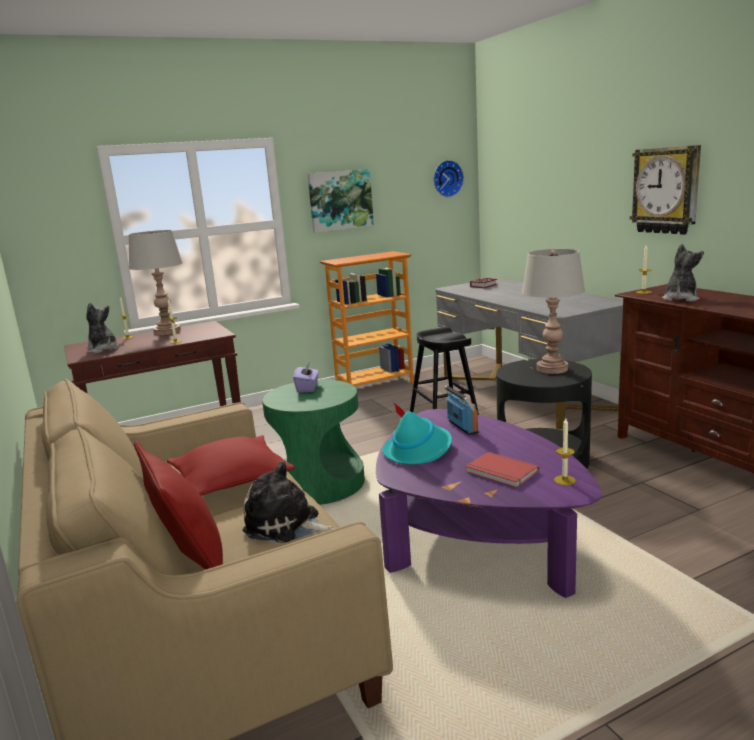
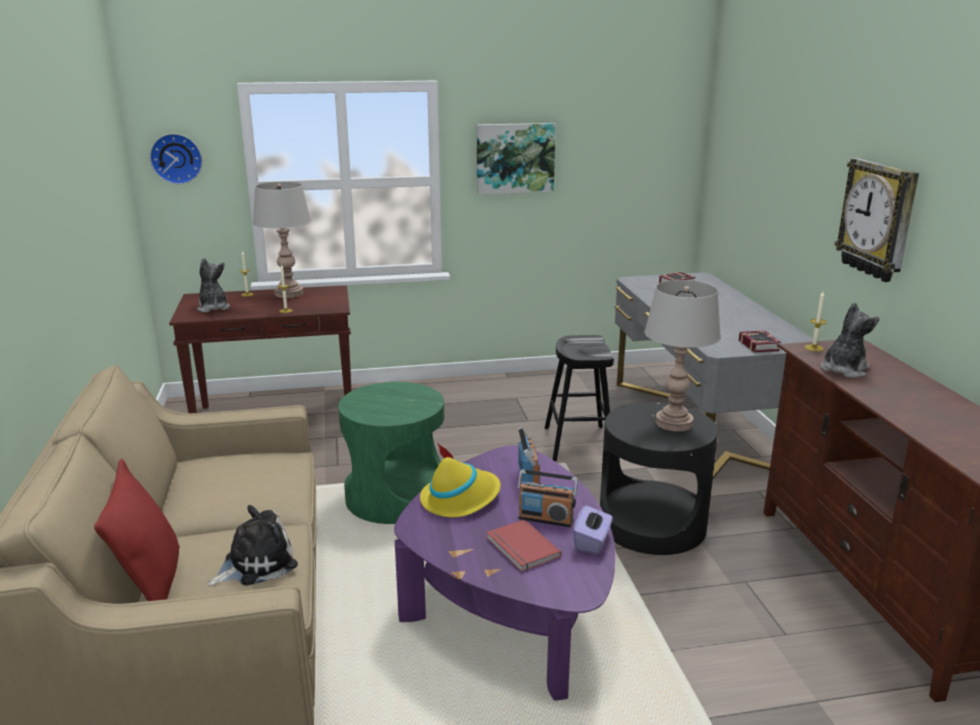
camera: 15 degrees right, 5 degrees up
(231, 479) = (247, 495): red pillow -> none
(285, 525) = (256, 564): plush toy -> plush toy turned 105 degrees clockwise
(308, 388) = (395, 393): purple tissue box -> purple tissue box (592, 542)
(375, 386) = (531, 380): bookcase -> none
(418, 451) = (460, 499): turquoise hat -> yellow hat
(447, 178) = (660, 139): wall clock -> wall clock (176, 158)
(502, 450) = (546, 519): none -> radio
(564, 480) = (578, 575): candle -> none
(584, 306) = (759, 344): none -> book

